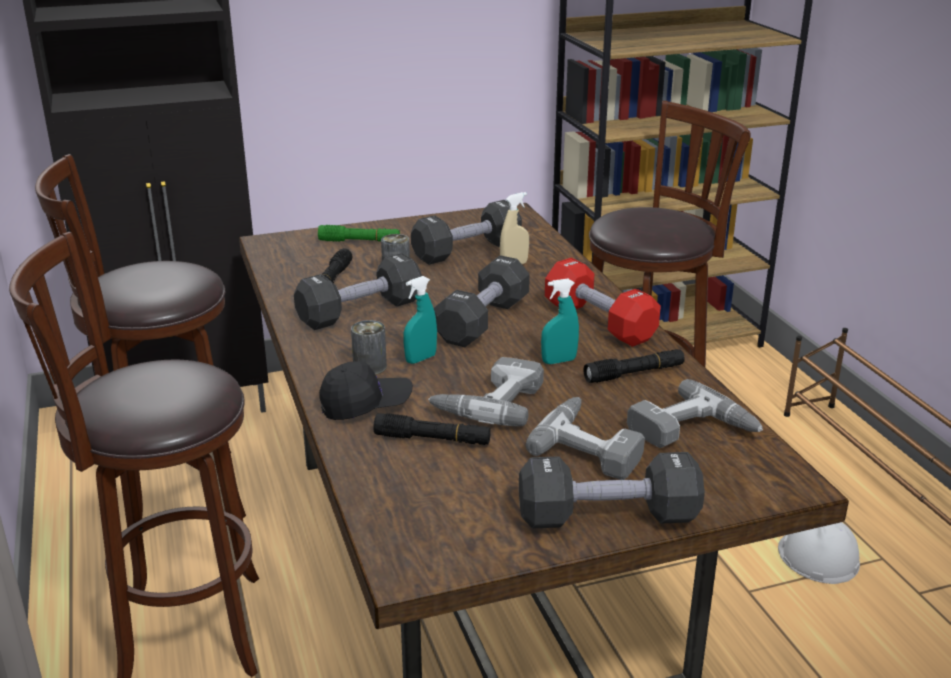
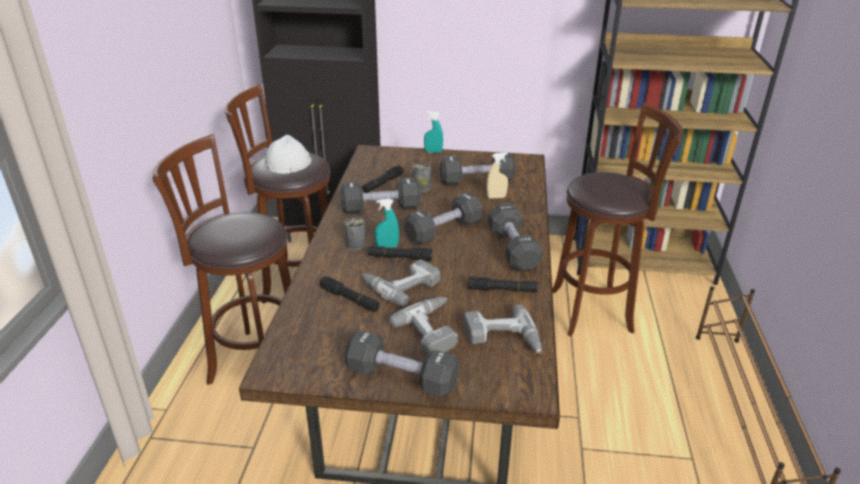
camera: 25 degrees right, 5 degrees up
(359, 241) = (419, 161): green flashlight -> none
(366, 405) = (333, 268): black cap -> none
(453, 368) = (399, 258): none -> black flashlight
(559, 361) = (464, 269): turquoise spray bottle -> turquoise spray bottle (433, 152)
(599, 322) = (513, 249): red dumbbell -> black dumbbell
(818, 556) = (646, 442): white hard hat -> white hard hat (288, 162)

